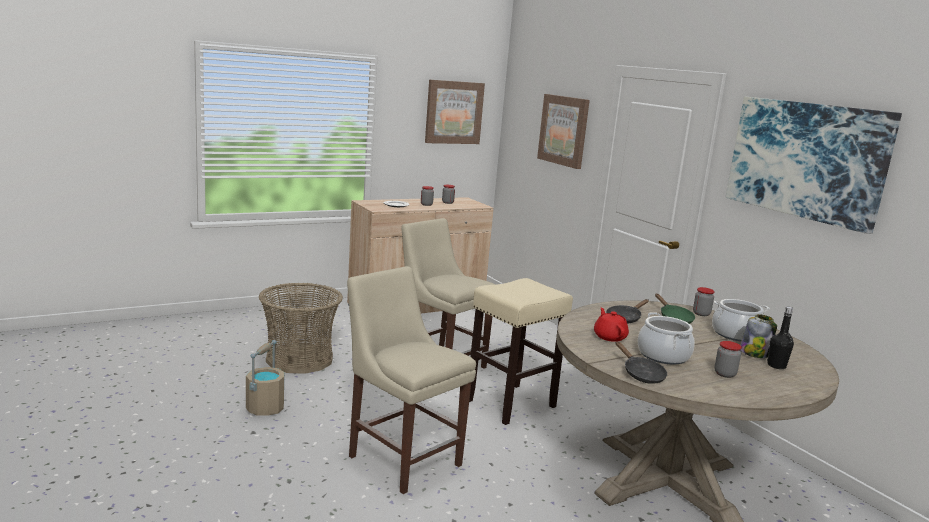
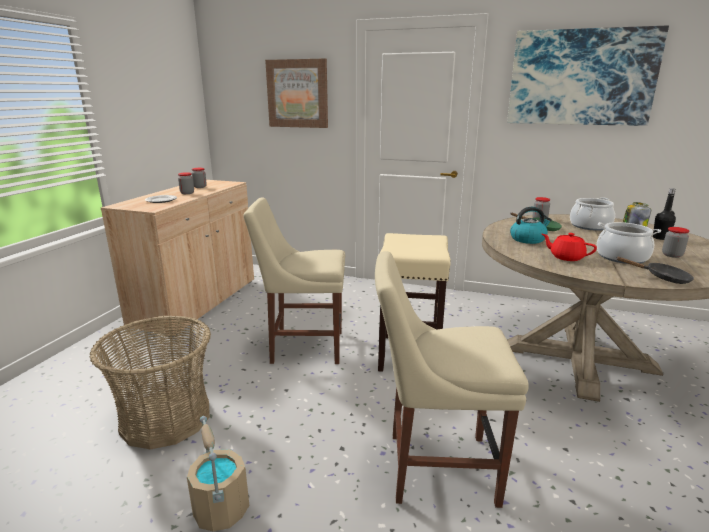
camera: 40 degrees left, 5 degrees up
(453, 112) = (165, 90): picture -> none
(625, 318) = (528, 239): black frying pan -> kettle

